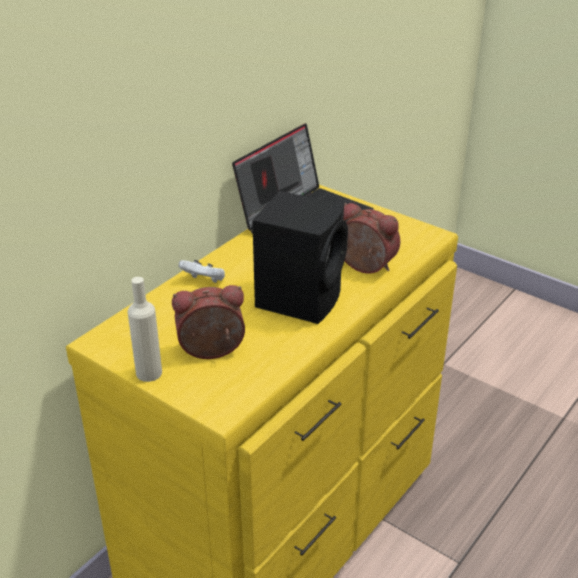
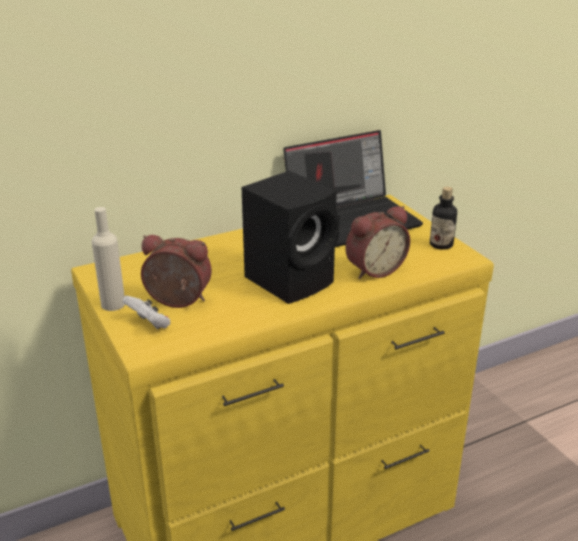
camera: 25 degrees right, 5 degrees down
(204, 281) = (221, 247): white game controller -> white game controller (149, 324)
(364, 267) = (373, 269): alarm clock -> alarm clock turned 90 degrees clockwise
(402, 227) = (441, 244): none -> bottle

